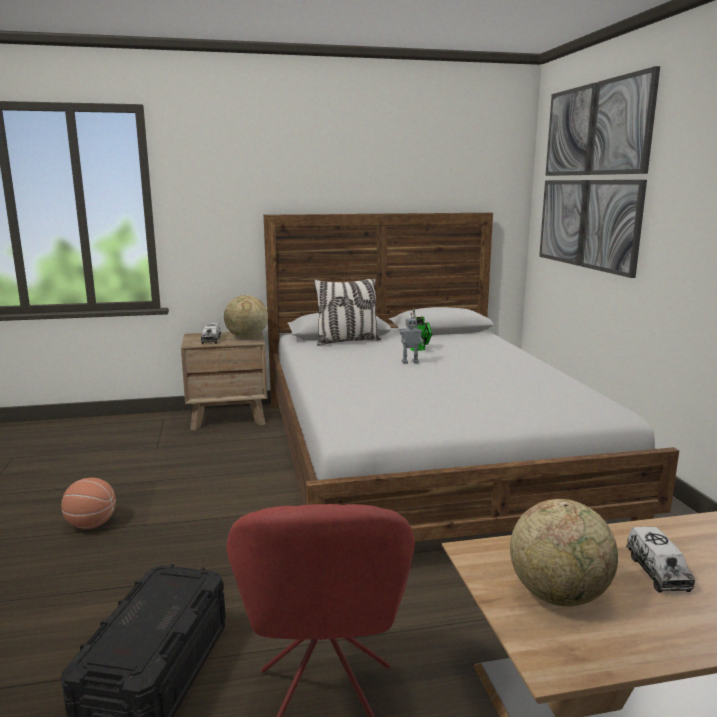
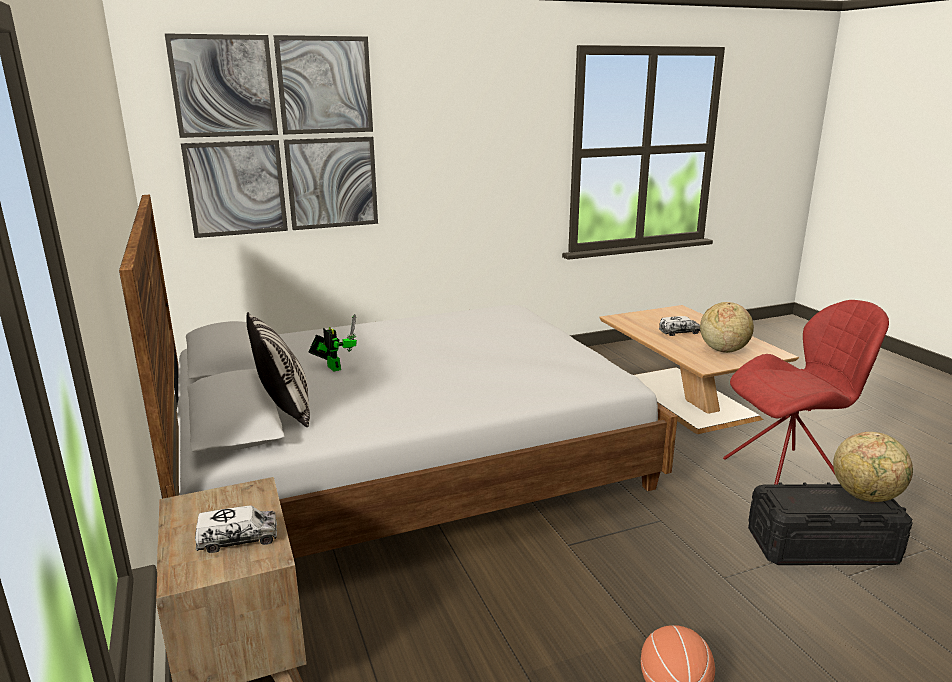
camera: 100 degrees left, 5 degrees up
(246, 337) = (227, 502): globe -> globe (866, 496)
(410, 362) = (396, 367): toy robot -> none

